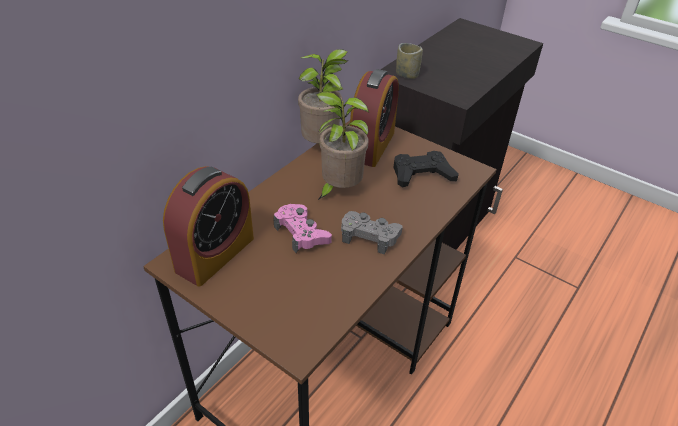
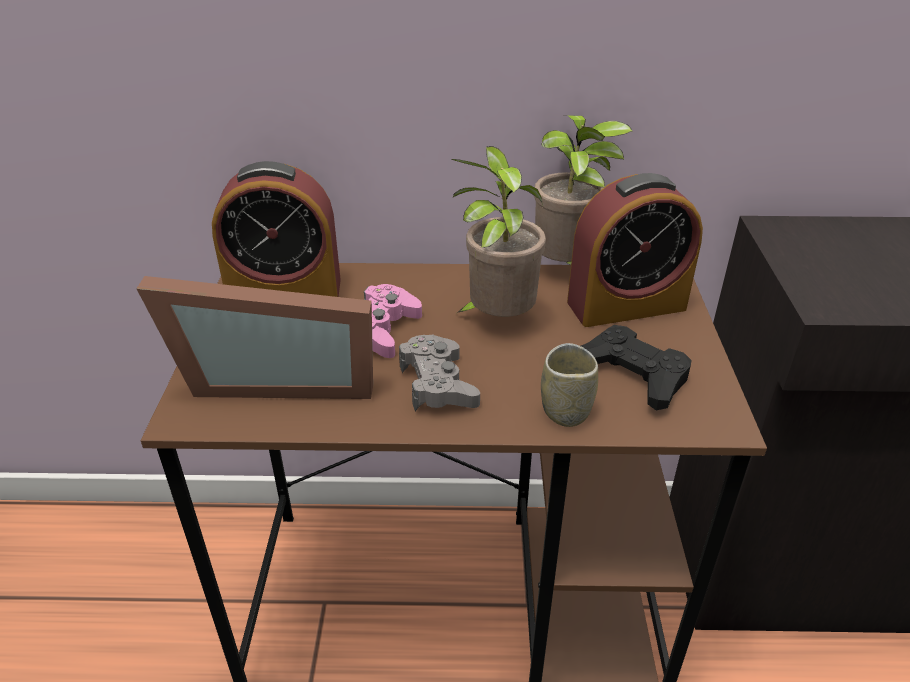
camera: 55 degrees right, 5 degrees down
(303, 294) = (278, 378): none -> picture frame
(407, 74) = (792, 239): cup -> cup (565, 411)

